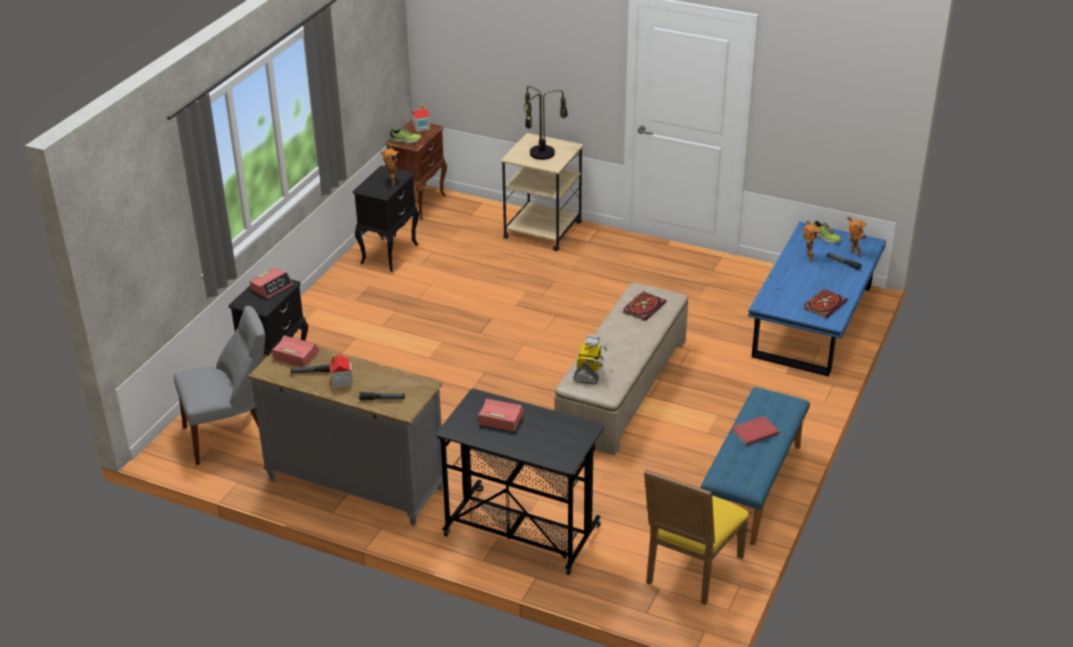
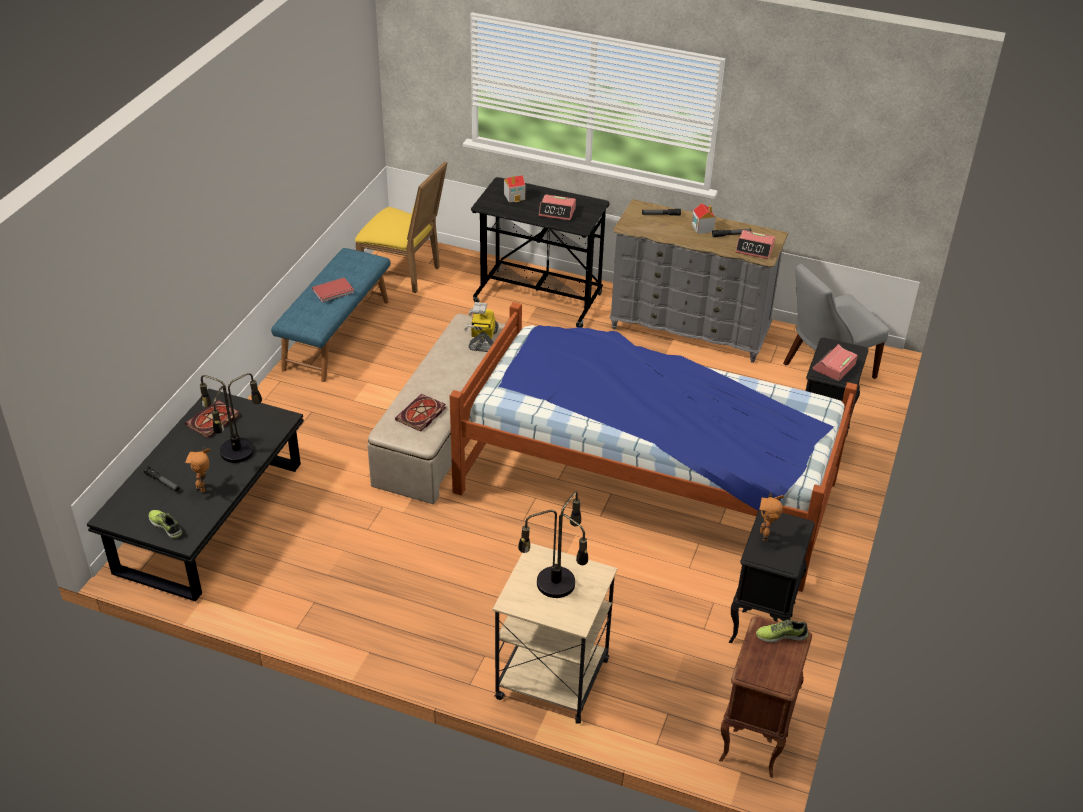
camera: 175 degrees right, 5 degrees up
(421, 127) = (766, 671): toy house -> toy house (514, 196)
(448, 338) = (646, 485): none -> bed
(689, 572) = (404, 273): yellow chair -> yellow chair turned 90 degrees clockwise
(794, 283) = (236, 451): none -> table lamp
(813, 321) = (209, 518): blue coffee table -> black coffee table
(854, 254) = (142, 496): toy robot -> none

